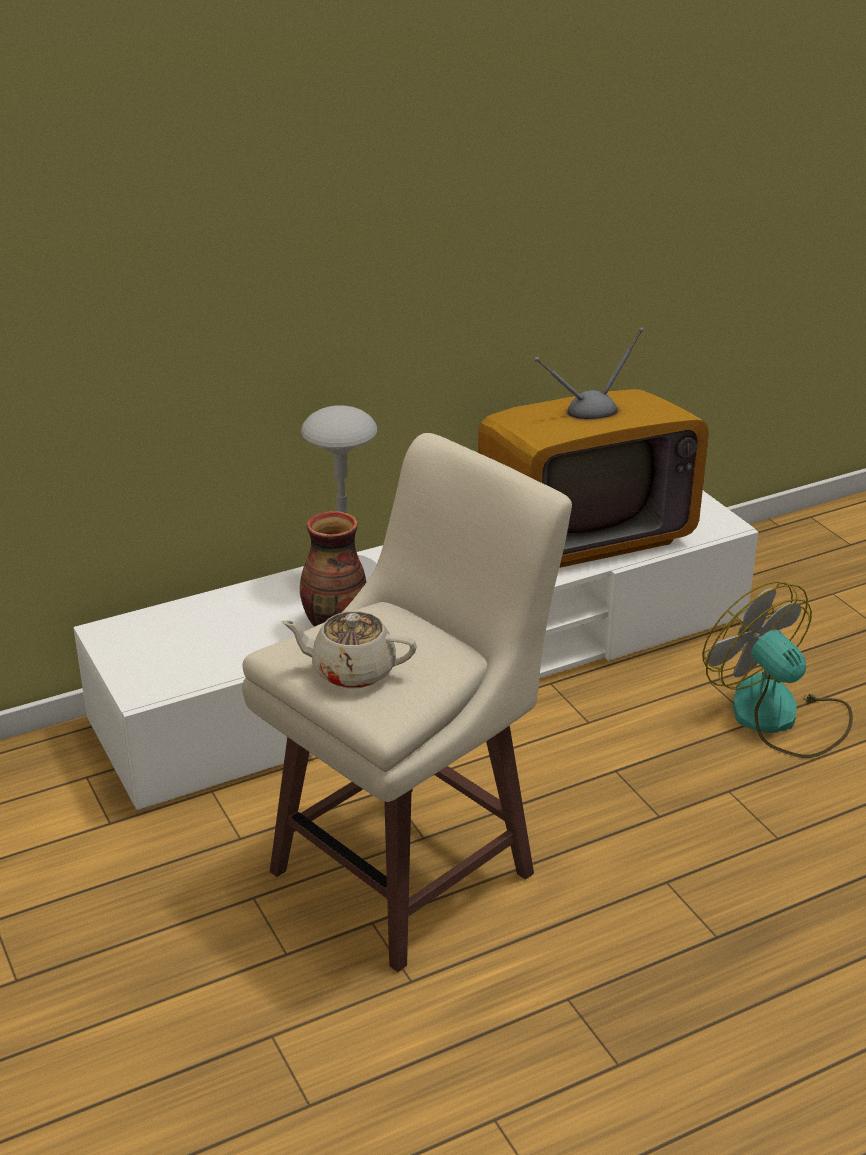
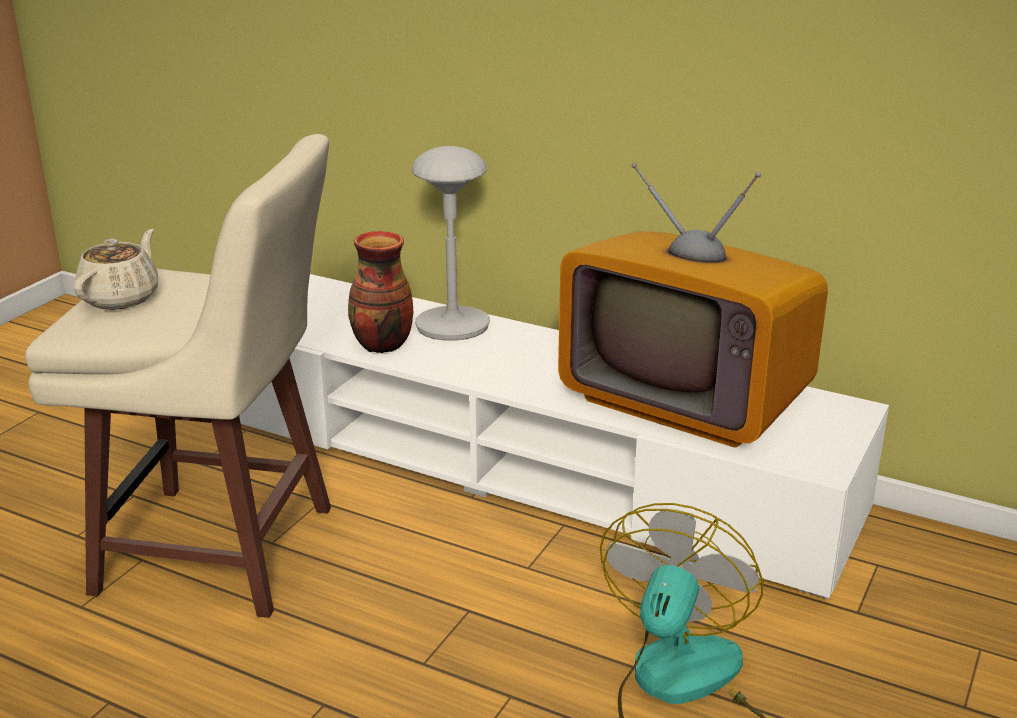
camera: 55 degrees right, 5 degrees down
(351, 671) = (121, 298): beige teapot -> beige teapot turned 45 degrees clockwise

